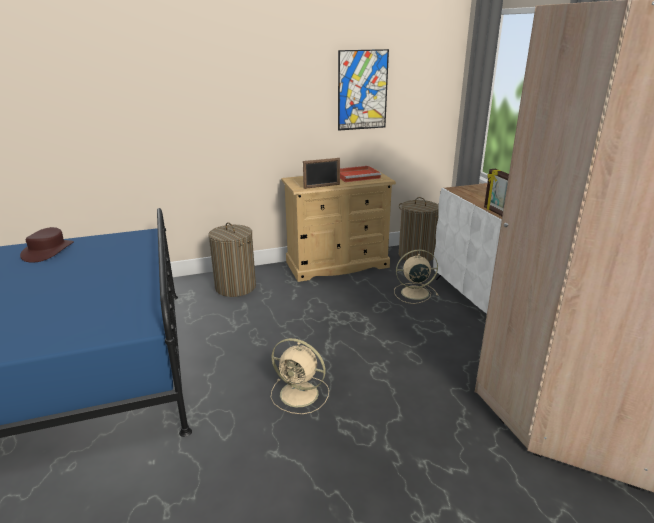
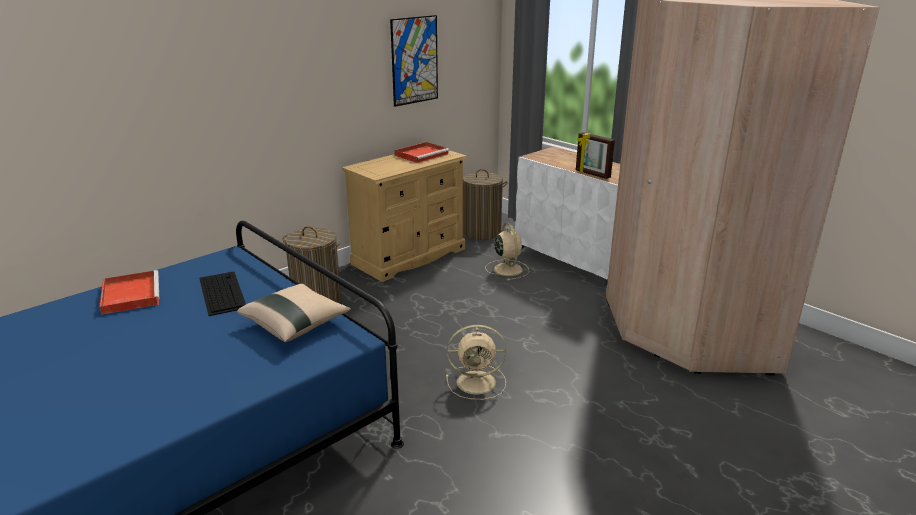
camera: 25 degrees left, 0 degrees up
(48, 251) = (130, 294): brown hat -> red tray
(102, 262) = (221, 292): none -> keyboard
(117, 301) = (296, 325): none -> beige pillow
(322, 186) = (399, 170): picture frame -> none
(413, 293) = (507, 269): beige fan -> beige fan turned 105 degrees clockwise

